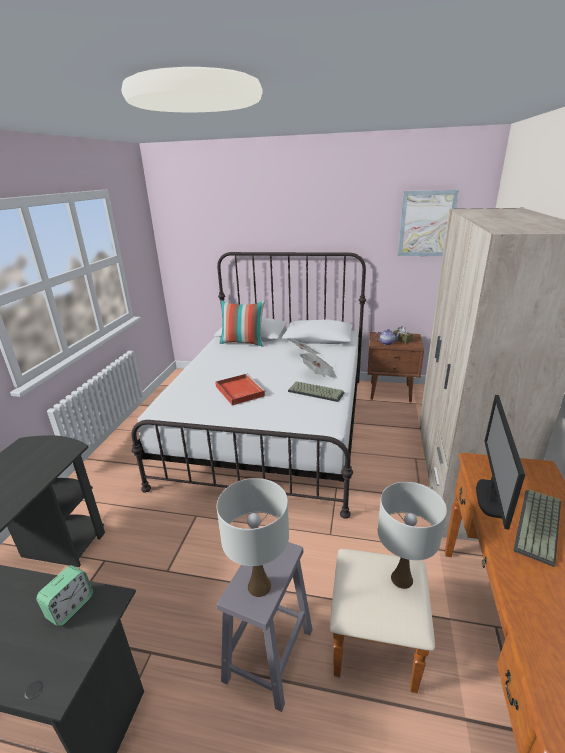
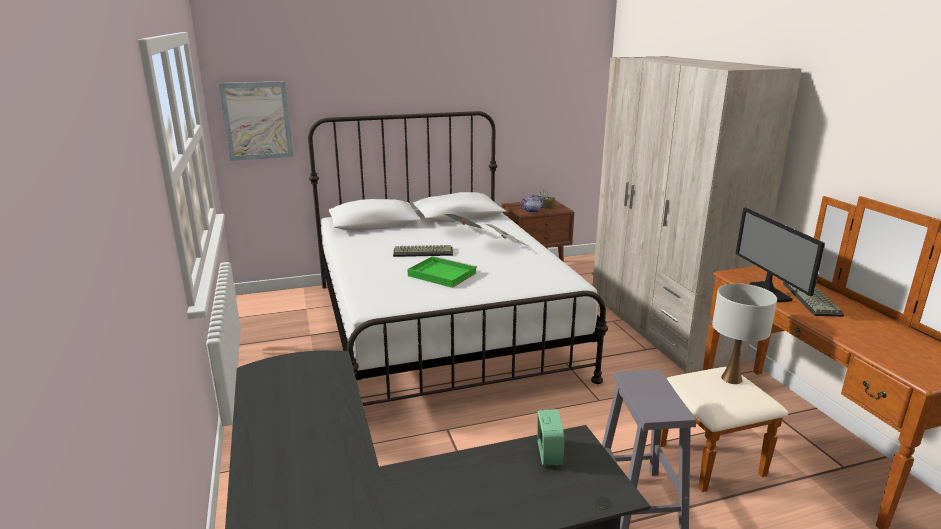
camera: 30 degrees left, 5 degrees down
(239, 391) = (441, 274): red tray -> green tray
(243, 343) = (375, 231): pillow -> none
(259, 585) = (660, 401): white table lamp -> none
(316, 392) = (525, 260): keyboard -> keyboard (424, 252)
(426, 224) = (552, 77): picture -> picture (257, 121)

